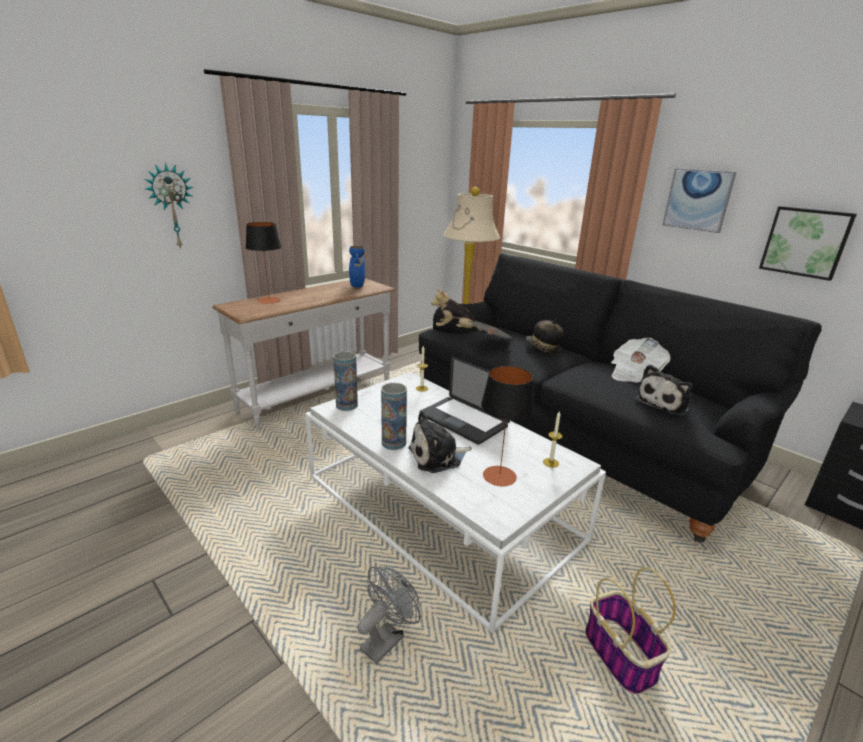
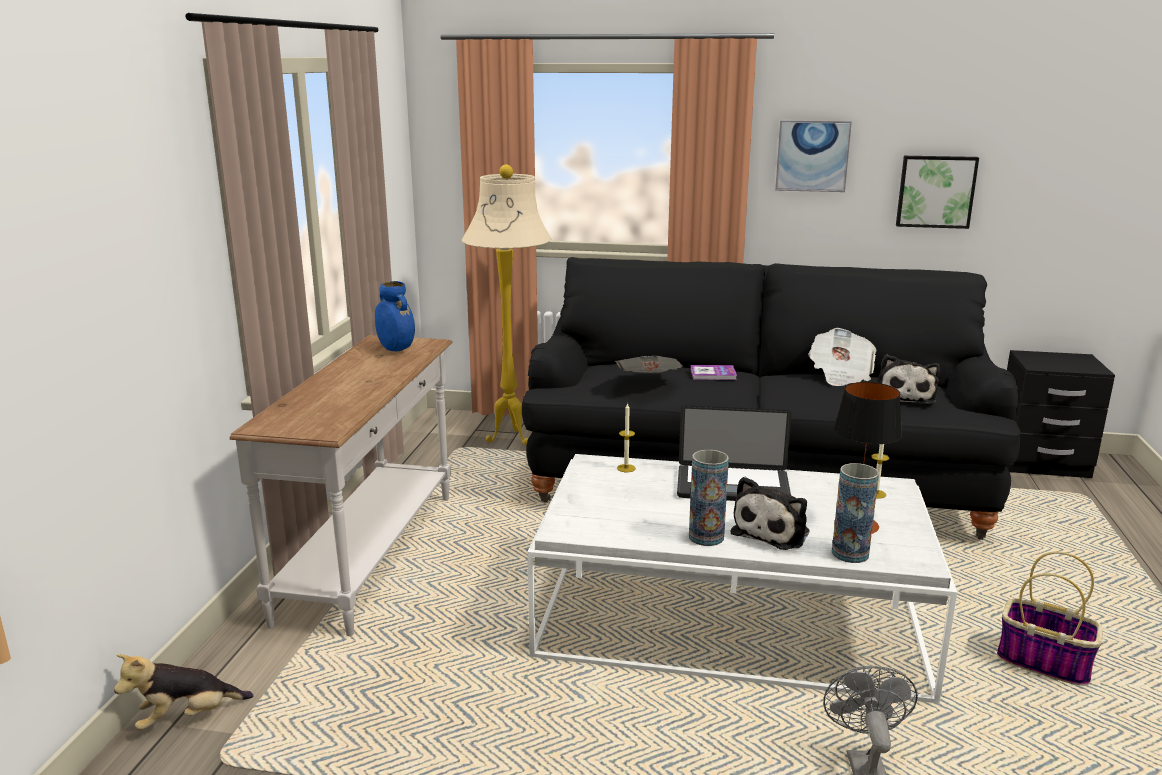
camera: 35 degrees left, 5 degrees down
(171, 207) = (142, 265): wall clock -> none
(269, 300) = (309, 402): table lamp -> none
(346, 405) = (576, 519): vase -> vase (850, 553)
(457, 331) = (581, 381): plush toy -> plush toy (187, 718)
(542, 348) = (713, 374): hat -> book

